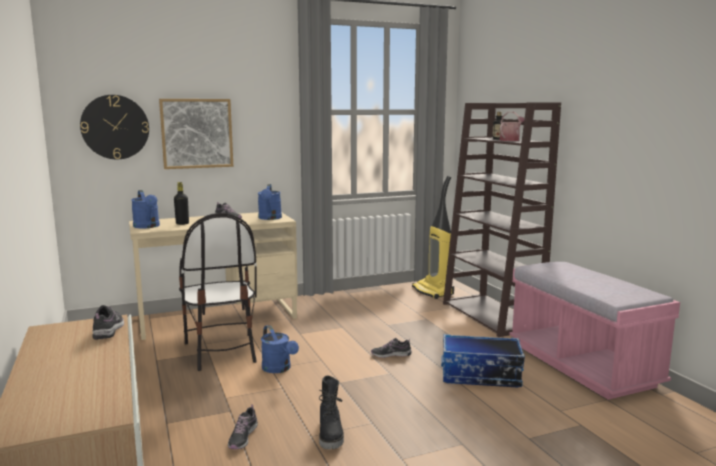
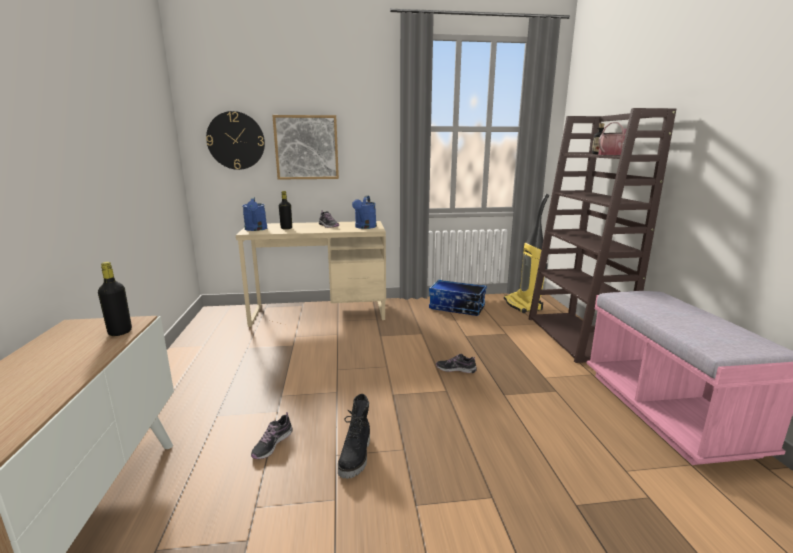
camera: 15 degrees right, 5 degrees up
(108, 330) = (120, 332): shoe -> black bottle
(221, 351) = (304, 346): chair -> none
(279, 369) = (344, 371): blue watering can -> none
(480, 376) = (541, 408): storage box -> storage box (456, 308)

